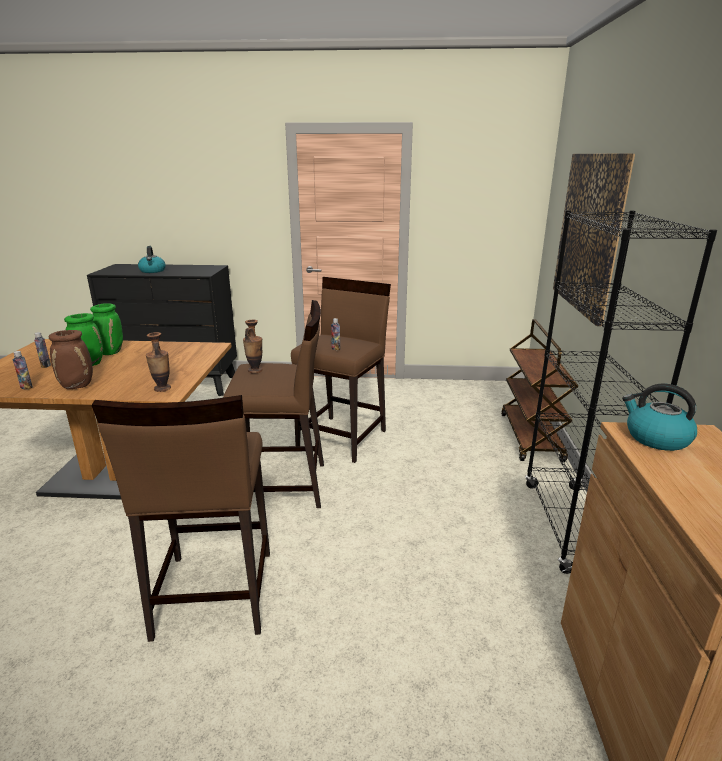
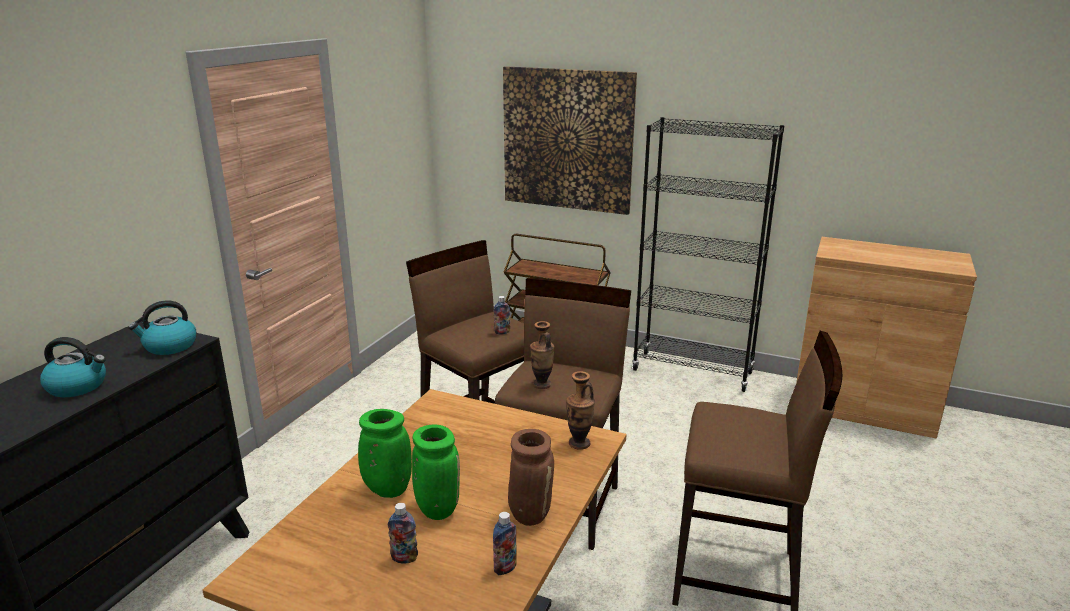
camera: 70 degrees left, 0 degrees up
(656, 438) = (840, 251): kettle -> kettle (169, 346)

